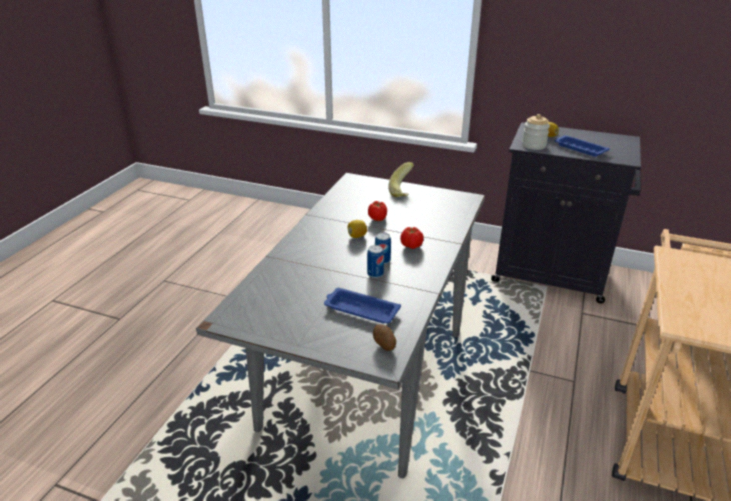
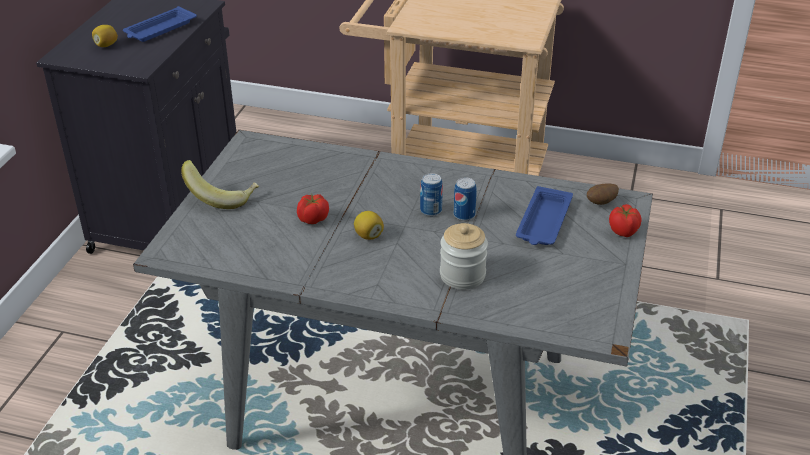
camera: 95 degrees left, 5 degrees up
(411, 246) = (390, 188): tomato -> tomato (623, 231)
(533, 145) = (140, 59): jar -> jar (462, 275)

